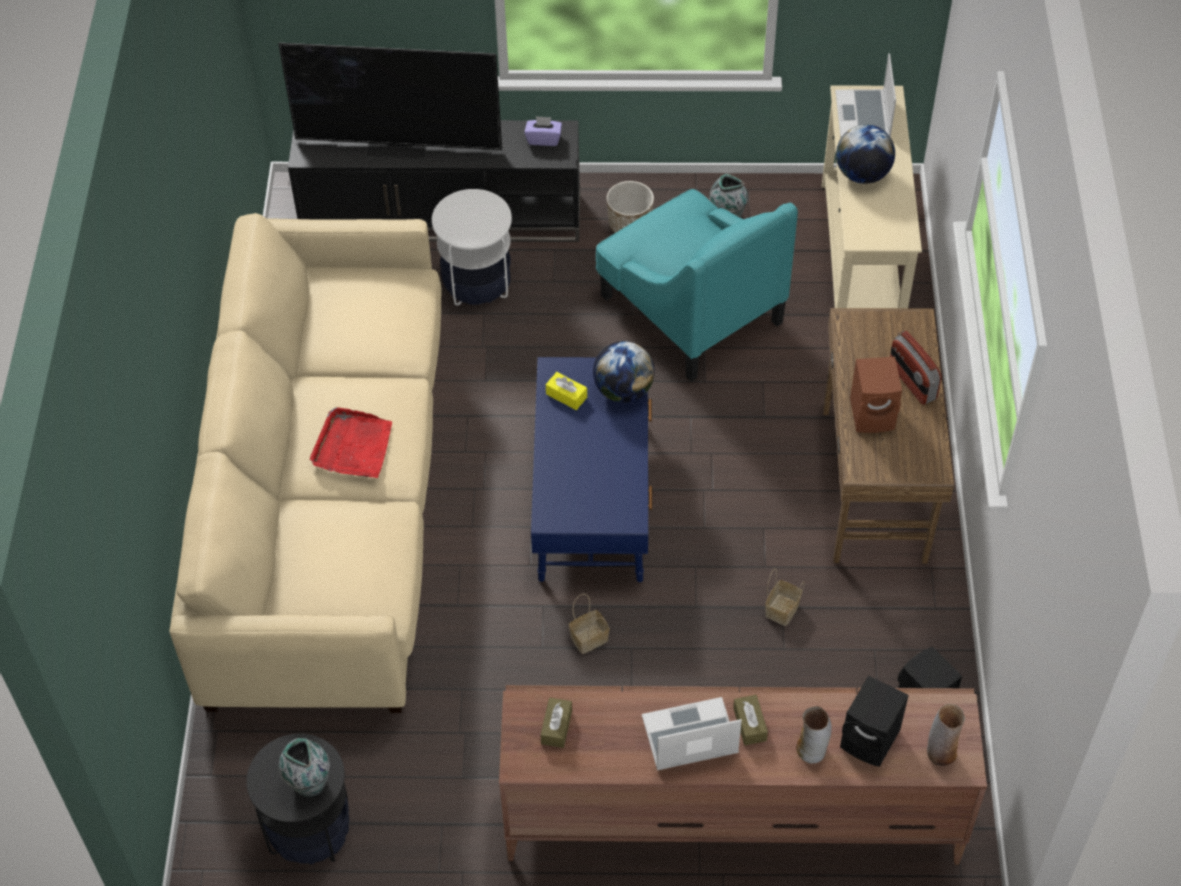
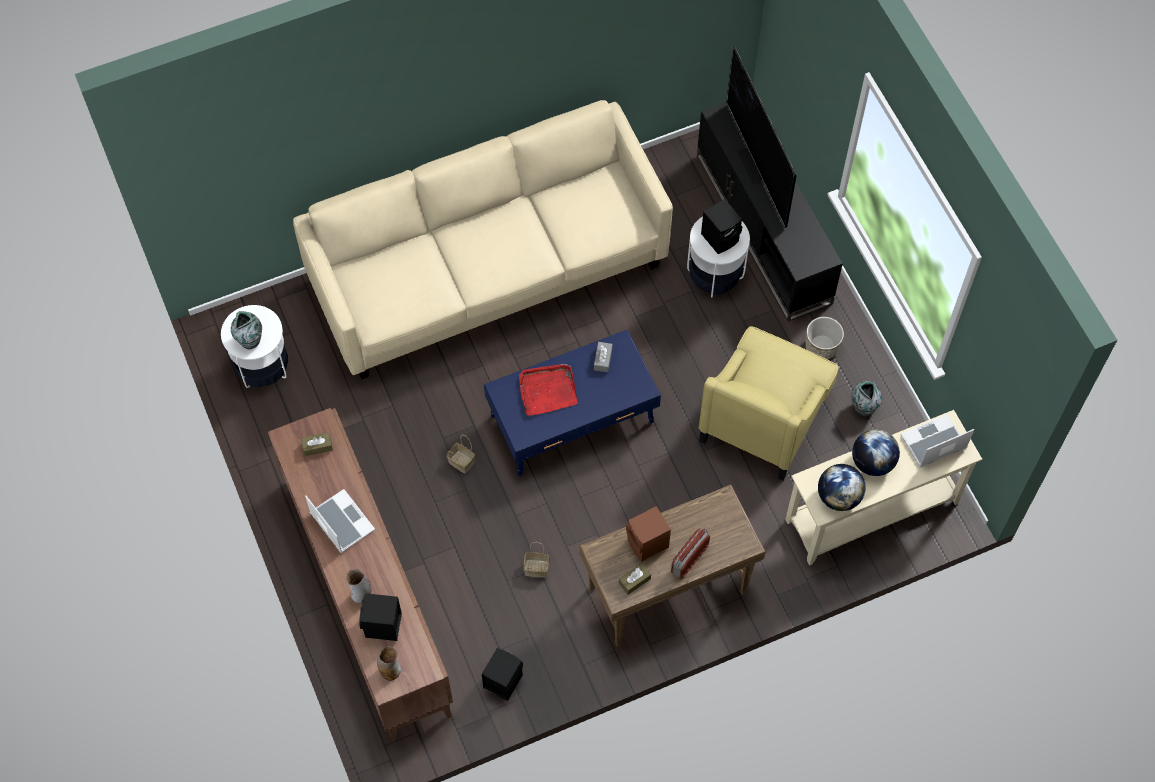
camera: 65 degrees right, 10 degrees up
(310, 831) = (263, 367): black side table -> white side table
(353, 447) = (483, 252): red tray -> red tray (547, 390)
(472, 216) = (721, 237): none -> black speaker
(543, 139) = (811, 249): purple tissue box -> none
(566, 396) = (603, 359): yellow tissue box -> grey tissue box
(623, 390) = (624, 391): globe -> globe (838, 496)
(690, 309) = (764, 416): turquoise armchair -> yellow armchair
(749, 724) = (364, 552): brown tissue box -> brown tissue box (634, 581)

